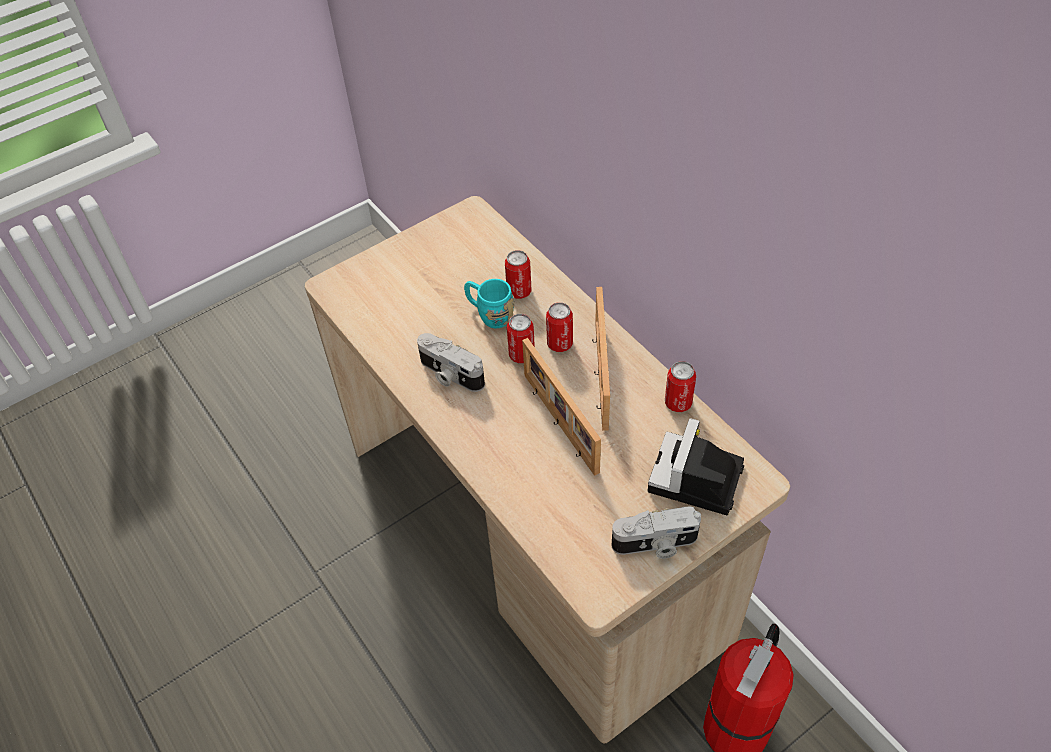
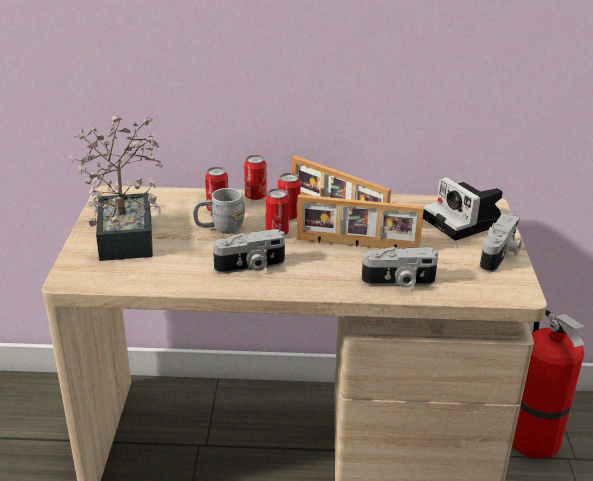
camera: 55 degrees left, 20 degrees down
(424, 266) = (127, 232): none -> potted plant
(489, 314) = (219, 228): turquoise mug -> grey mug
(525, 490) = (398, 282): none -> camera
(678, 403) = (397, 201): can -> can (255, 196)

